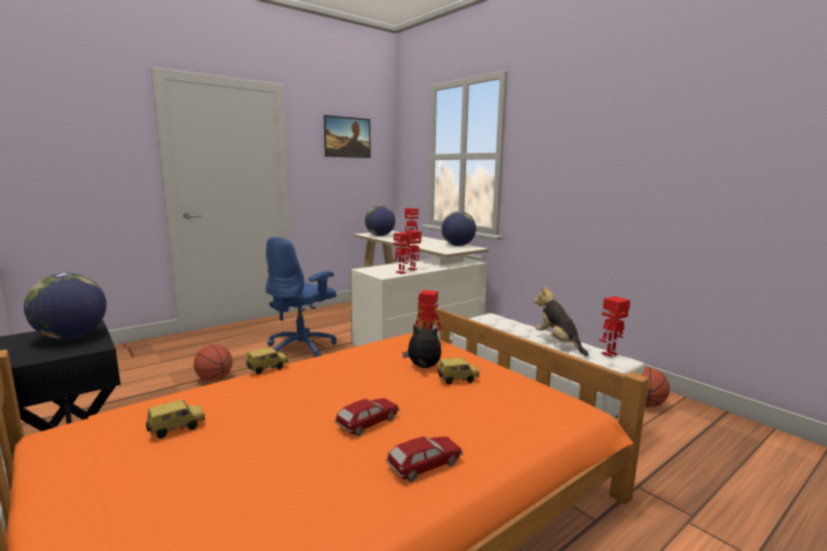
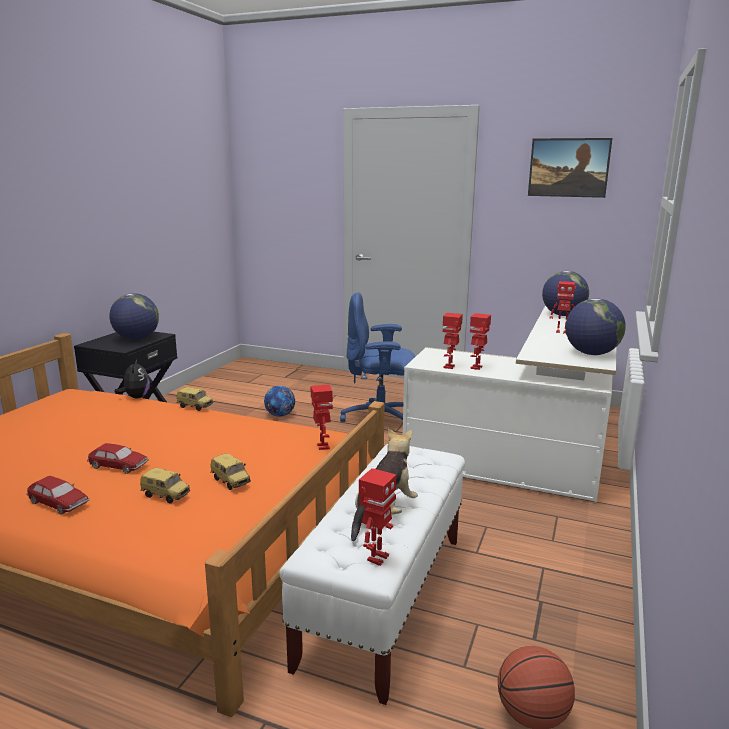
camera: 60 degrees right, 5 degrees up
(176, 428) = (83, 414): toy car -> toy car (166, 496)
(214, 379) = (280, 415): basketball -> football
(423, 367) = (248, 460): plush toy -> plush toy (136, 397)
(610, 354) = (376, 558): toy robot -> toy robot turned 90 degrees clockwise

